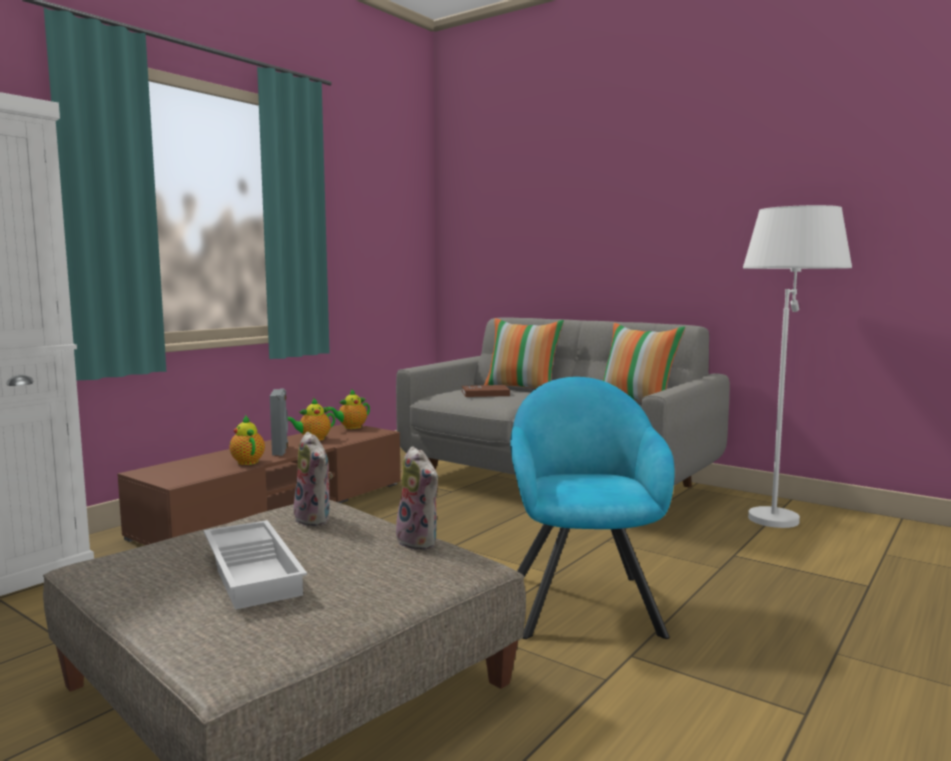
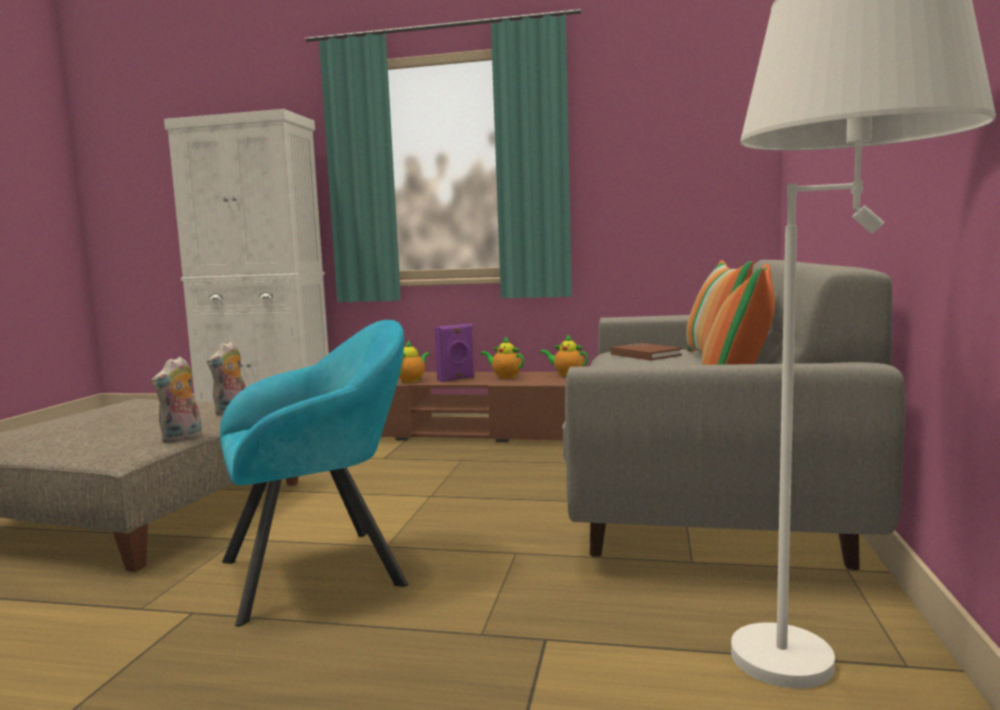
camera: 65 degrees right, 0 degrees up
(255, 571) = (108, 420): white tray -> none
(281, 450) = (456, 379): grey speaker -> purple speaker

